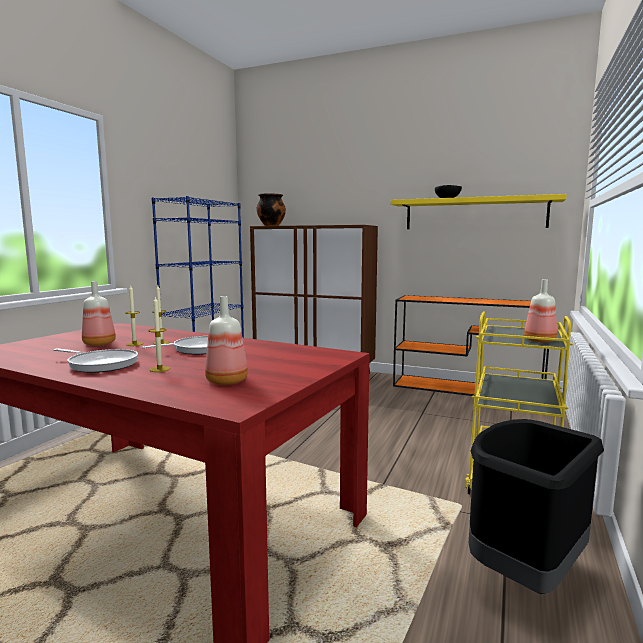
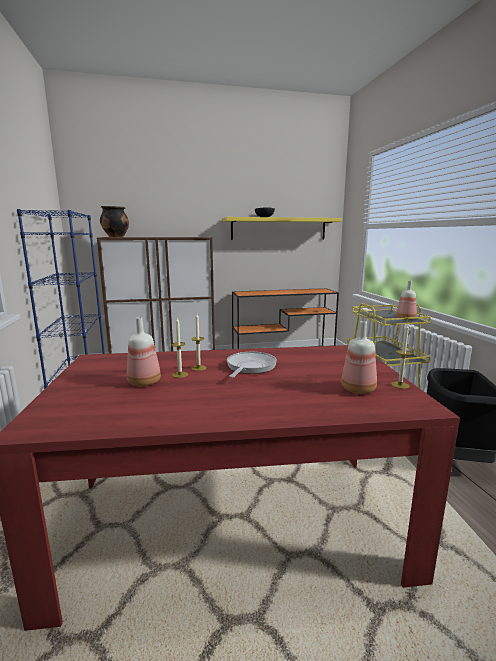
camera: 35 degrees left, 5 degrees up
(100, 364) = (222, 402): frying pan -> none
(159, 369) = (283, 393): candle -> candle (400, 385)

